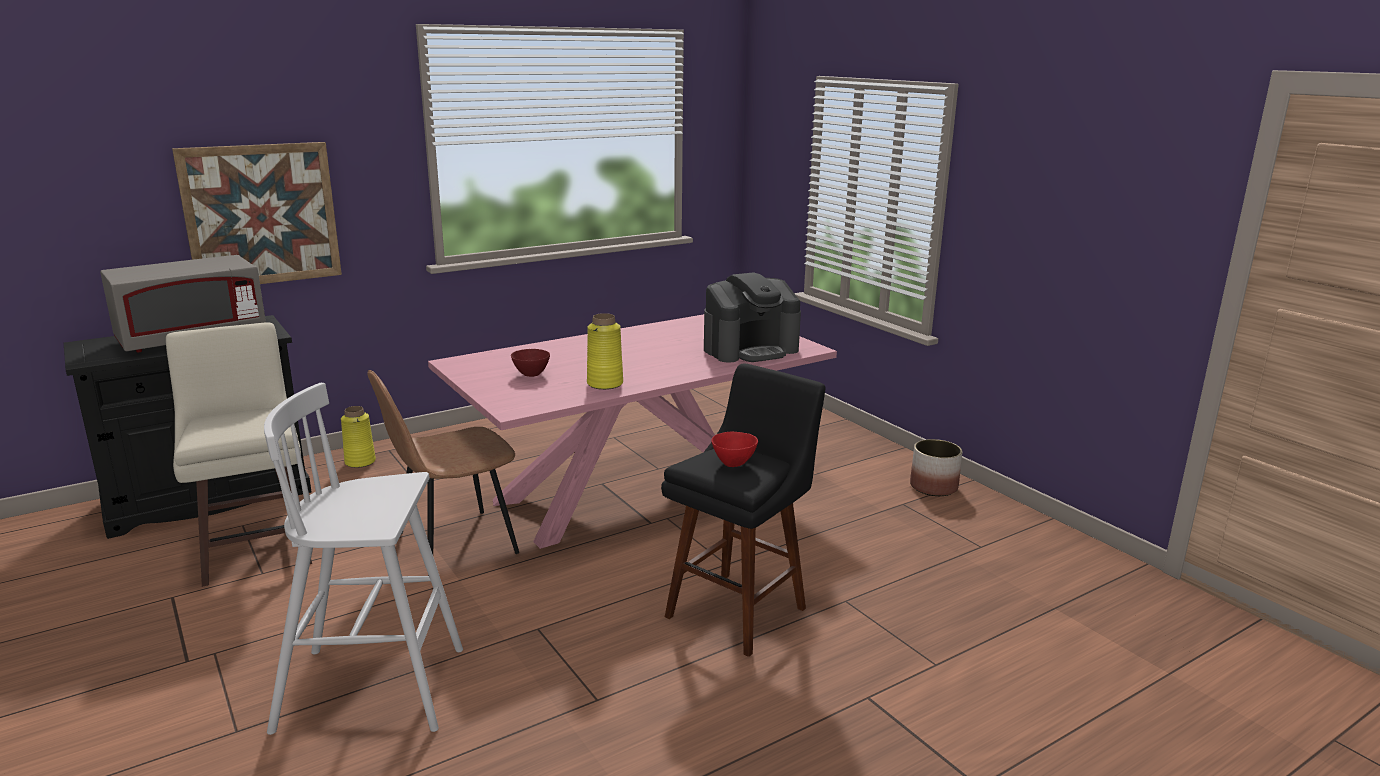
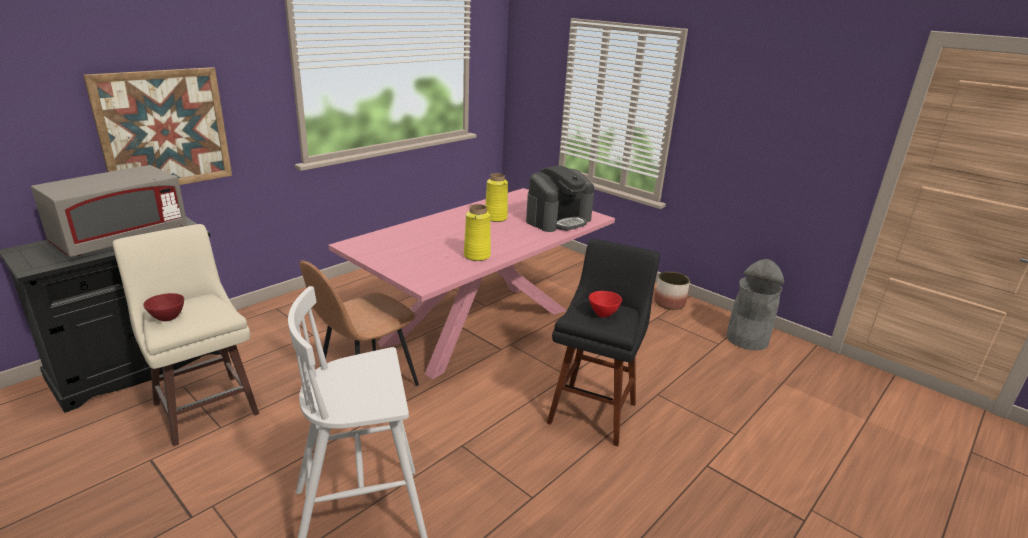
camera: 15 degrees left, 5 degrees up
(360, 462) = (257, 320): yellow vase -> yellow vase (495, 218)
(531, 375) = (417, 252): red bowl -> red bowl (167, 318)
(1032, 545) = (747, 339): none -> grey trash can

